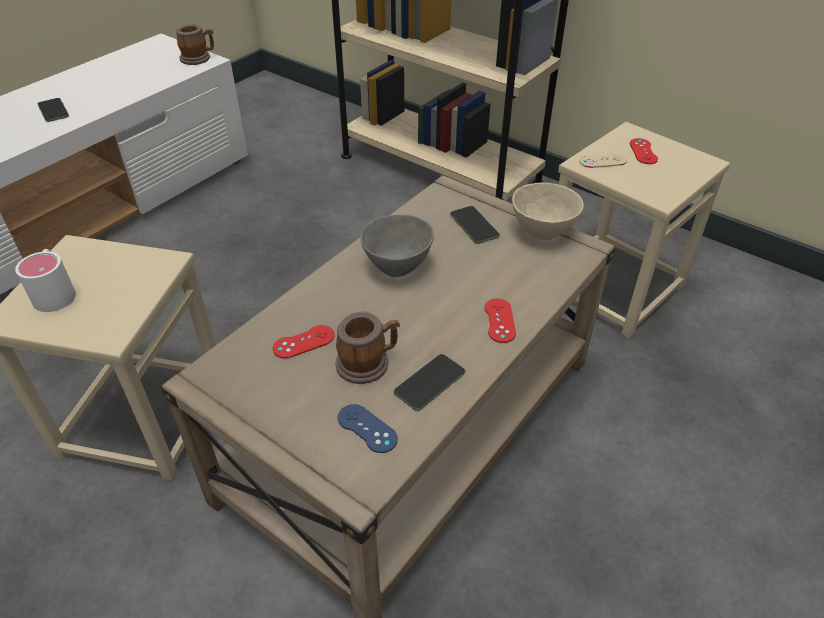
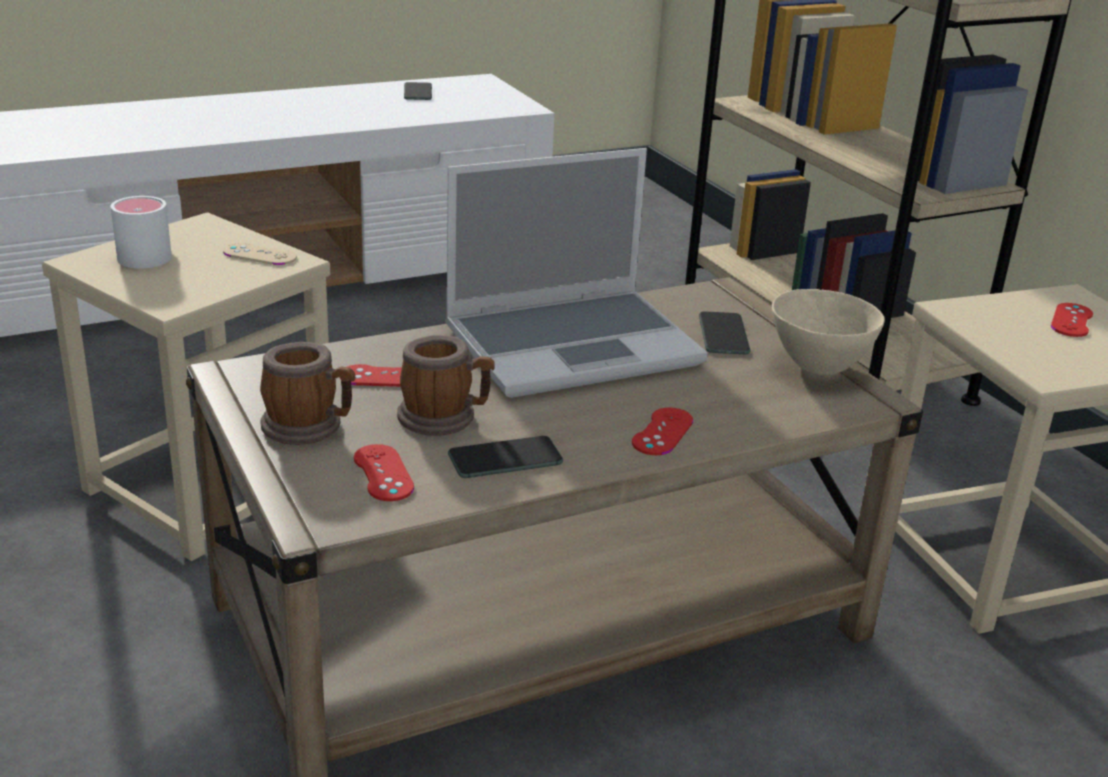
camera: 25 degrees right, 15 degrees down
(53, 110) = (300, 115): phone -> phone (418, 92)
(199, 58) = (515, 104): mug -> mug (310, 427)
(367, 428) = (383, 473): blue game controller -> red game controller
(397, 267) = (574, 345): grey bowl -> laptop
(603, 161) = (990, 314): beige game controller -> beige game controller (260, 255)

